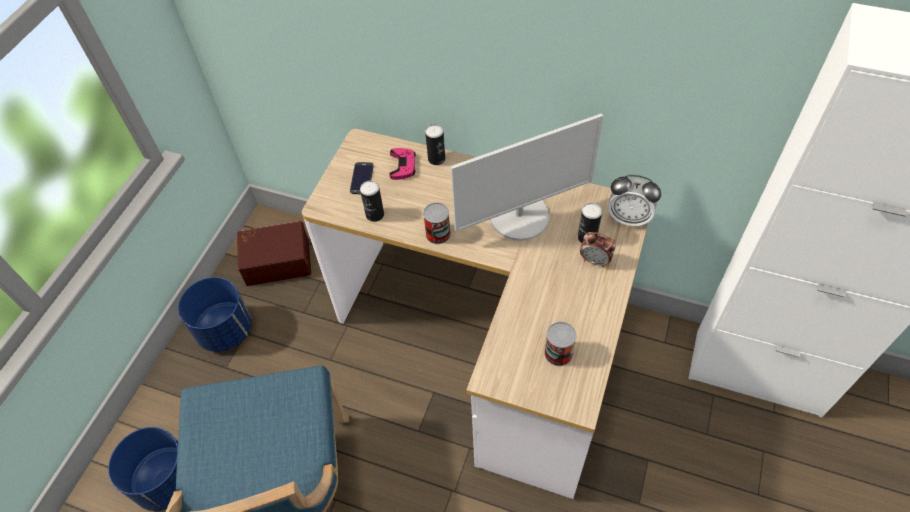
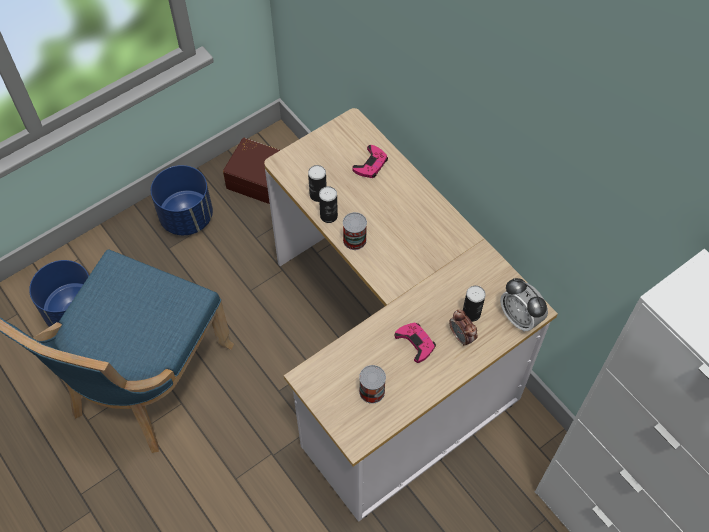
camera: 30 degrees right, 5 degrees up
(362, 178) = (330, 157): phone -> none
(436, 159) = (402, 173): can -> can (328, 216)
(520, 217) = (430, 263): monitor -> none
(561, 288) = (415, 343): none -> pink game controller

